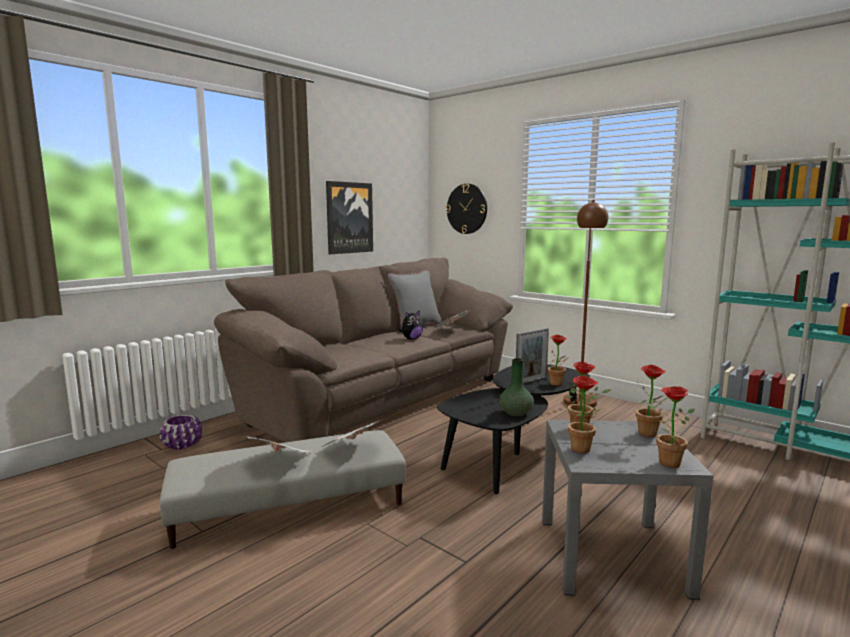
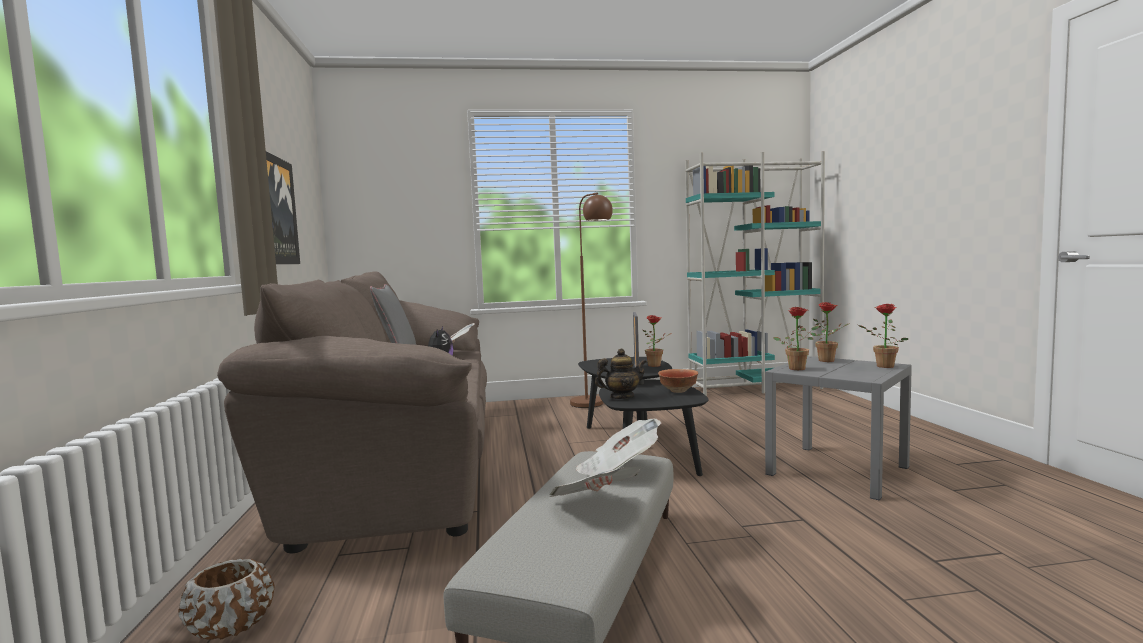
camera: 50 degrees left, 5 degrees down
(182, 445) = (230, 625): purple planter -> brown planter
(465, 401) = (621, 397): none -> teapot
(467, 209) = (392, 210): wall clock -> none
(516, 413) = (679, 391): green vase -> bowl
(583, 451) = (844, 375): potted plant -> none

